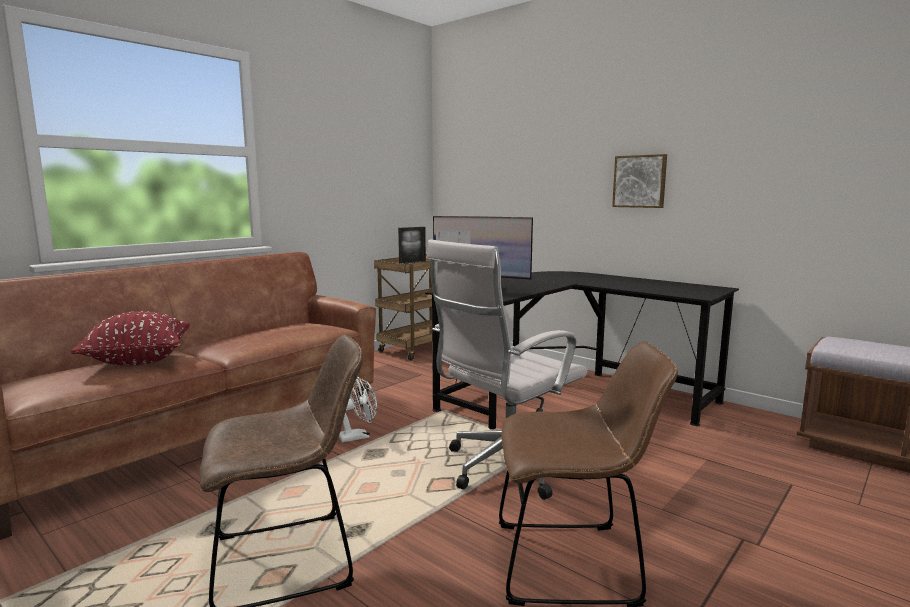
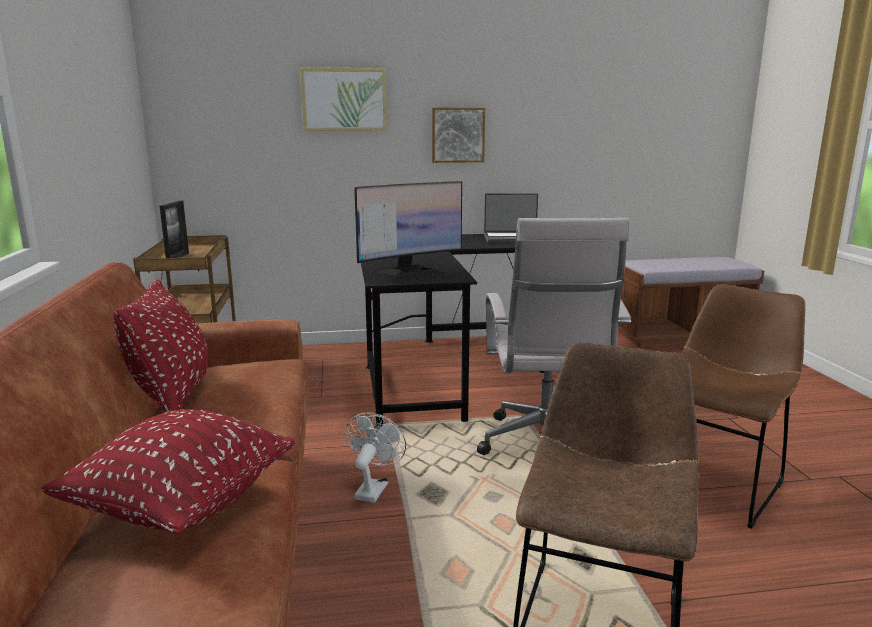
camera: 50 degrees left, 5 degrees up
(263, 328) = (173, 396): none -> red pillow
(548, 153) = (344, 99): none -> picture
(664, 286) = (512, 239): none -> laptop

